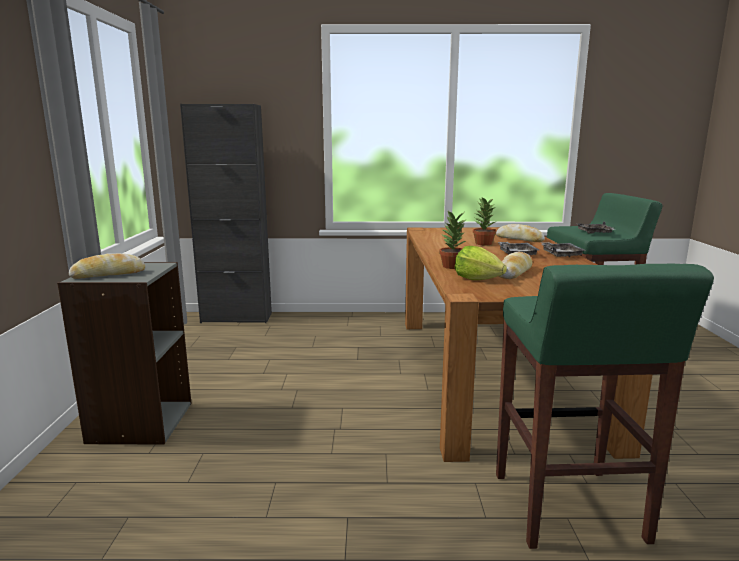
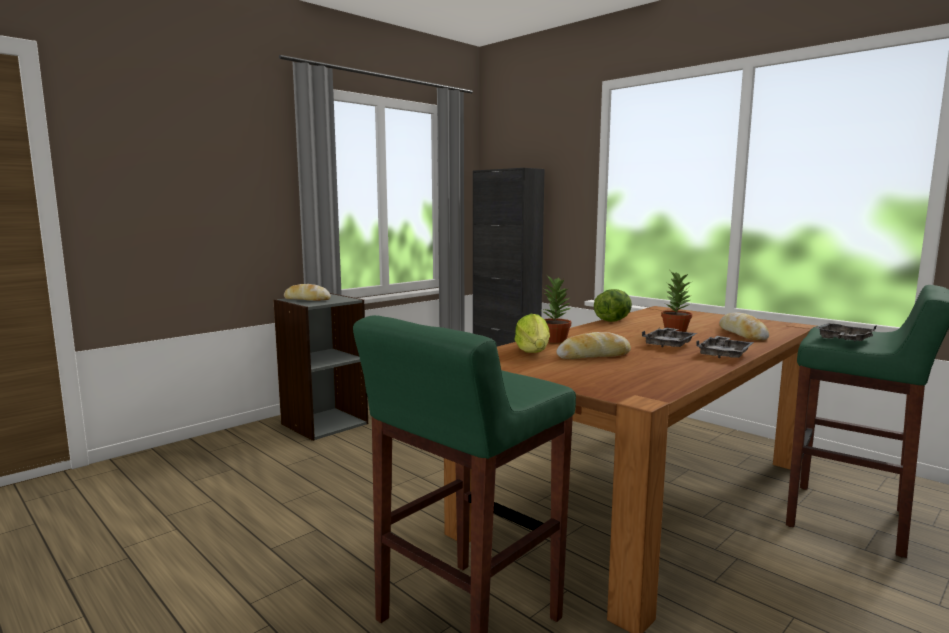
camera: 45 degrees right, 5 degrees down
(427, 243) = (613, 320): none -> lettuce

